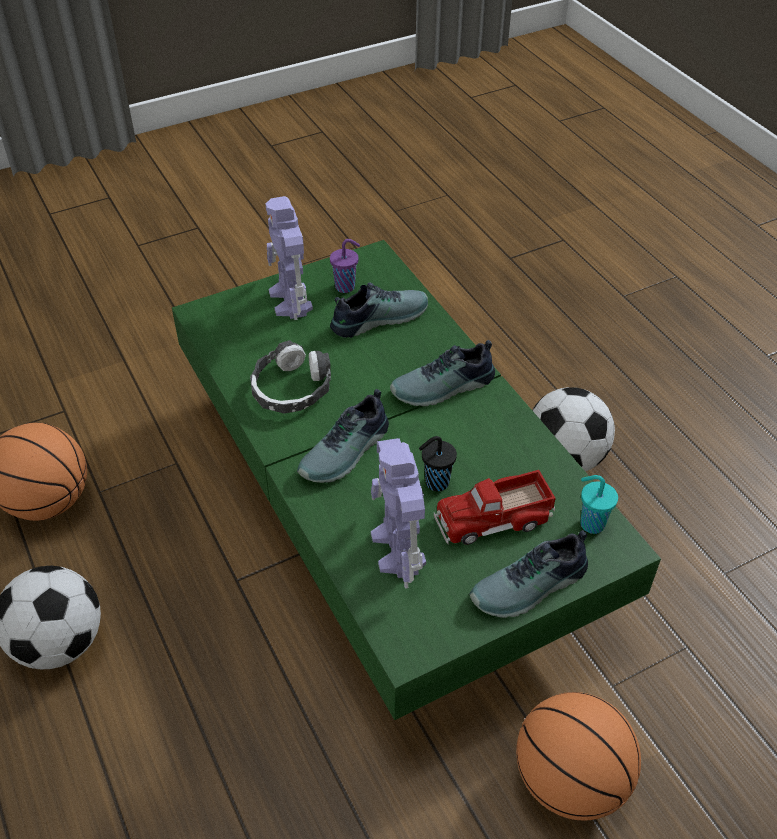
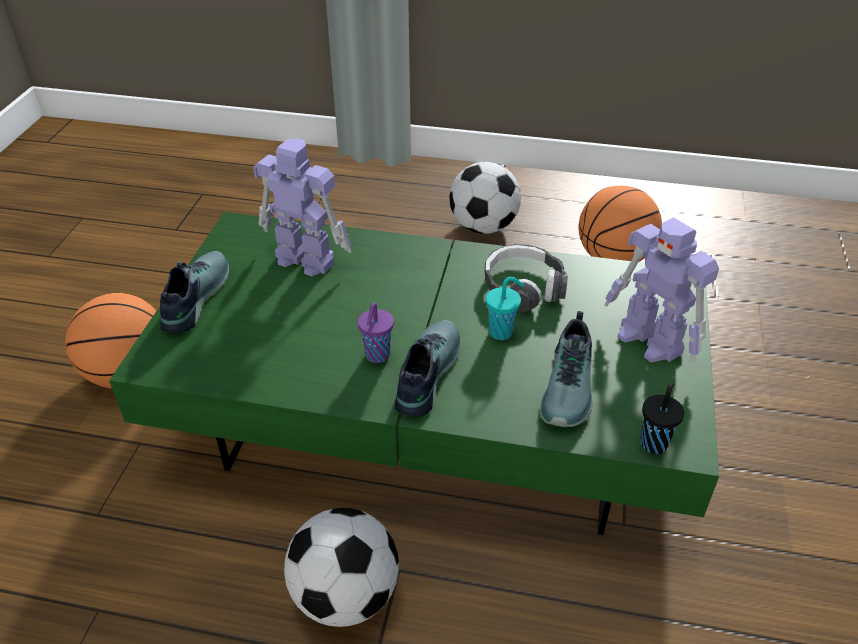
camera: 130 degrees right, 5 degrees down
(291, 301) = (651, 341): toy robot -> toy robot turned 150 degrees counterclockwise
(346, 286) = (644, 392): purple cup -> purple cup (377, 356)
(347, 452) = (419, 281): shoe -> none
(435, 483) = (333, 307): black cup -> black cup (654, 442)
(493, 517) = (265, 316): toy truck -> none
(590, 523) = (187, 363): turquoise cup -> turquoise cup (502, 332)

